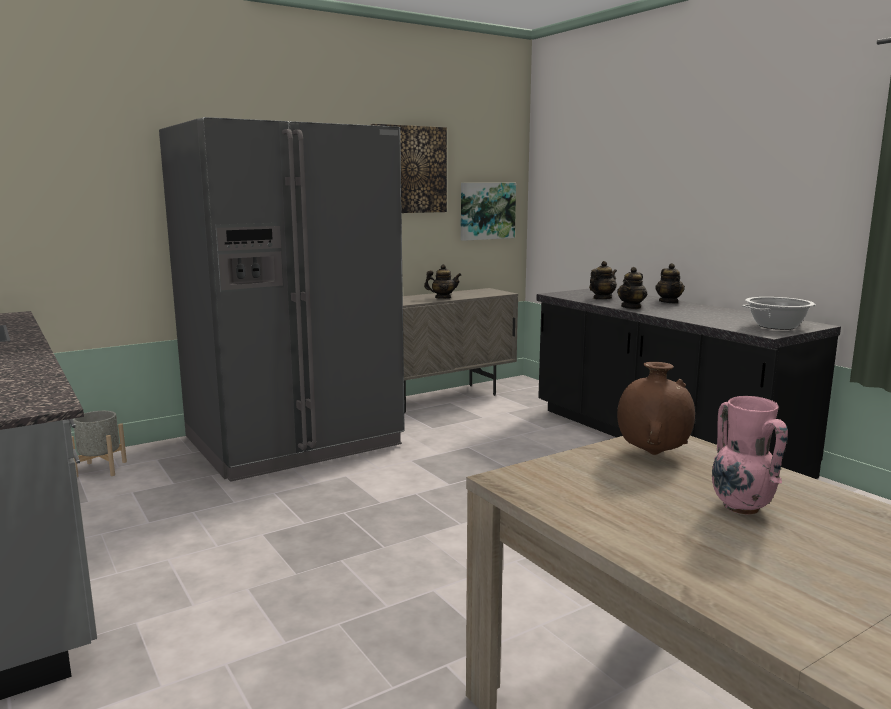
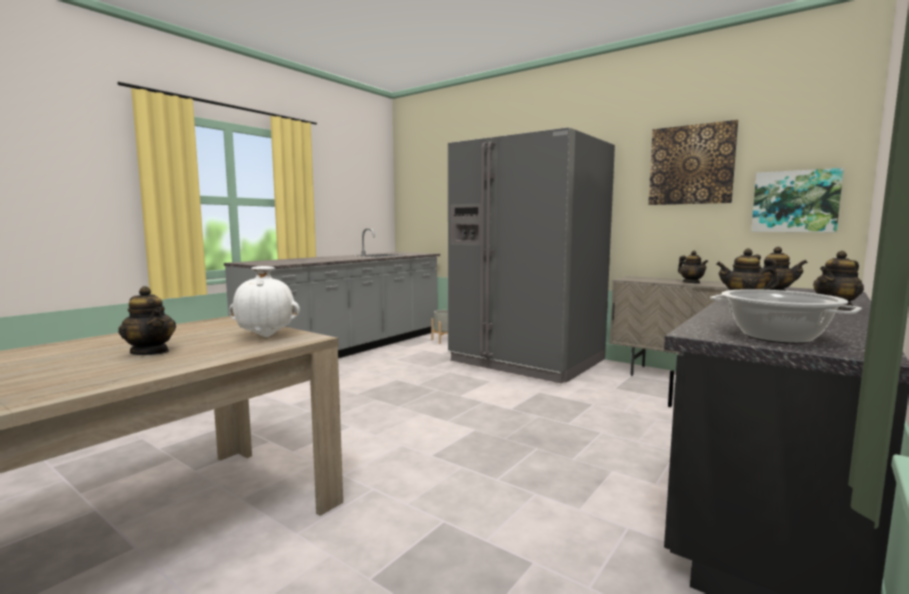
camera: 70 degrees right, 5 degrees down
(652, 453) = (266, 336): brown vase -> white vase
(741, 508) = (150, 352): pink vase -> teapot

